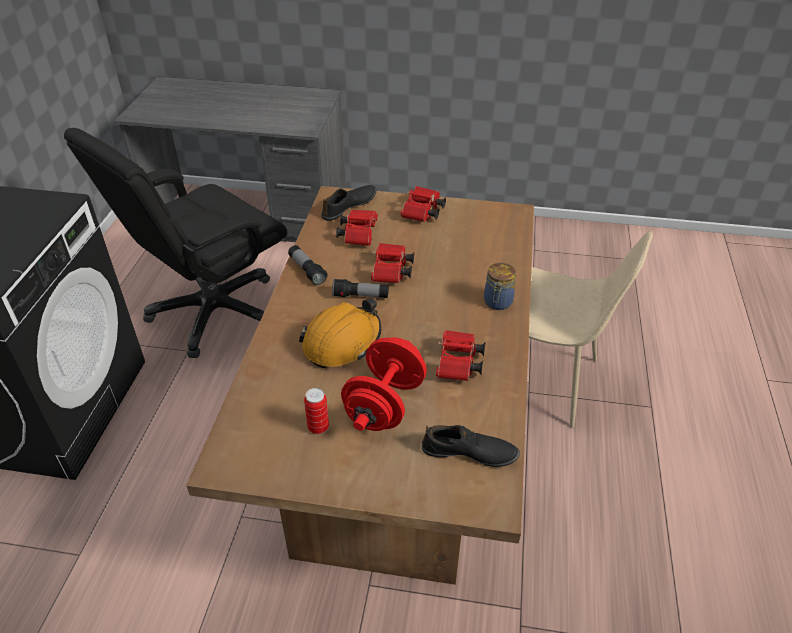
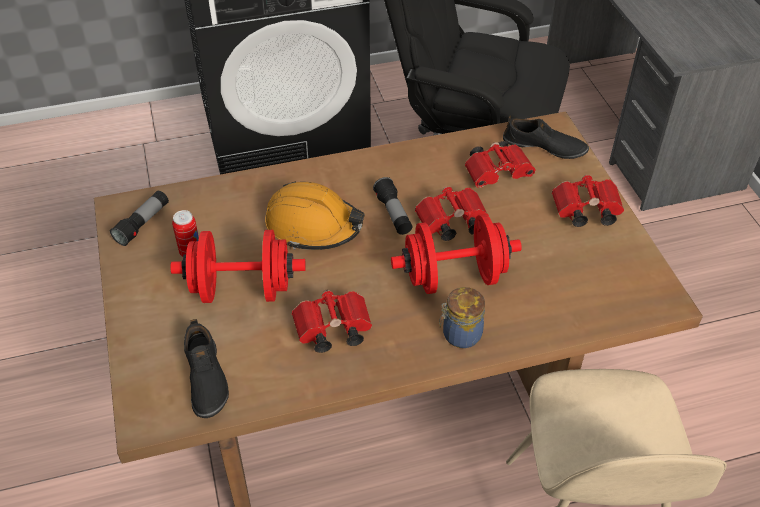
camera: 65 degrees right, 5 degrees up
(307, 270) = (407, 159): flashlight -> flashlight (143, 224)
(444, 288) = (454, 277): none -> red dumbbell

